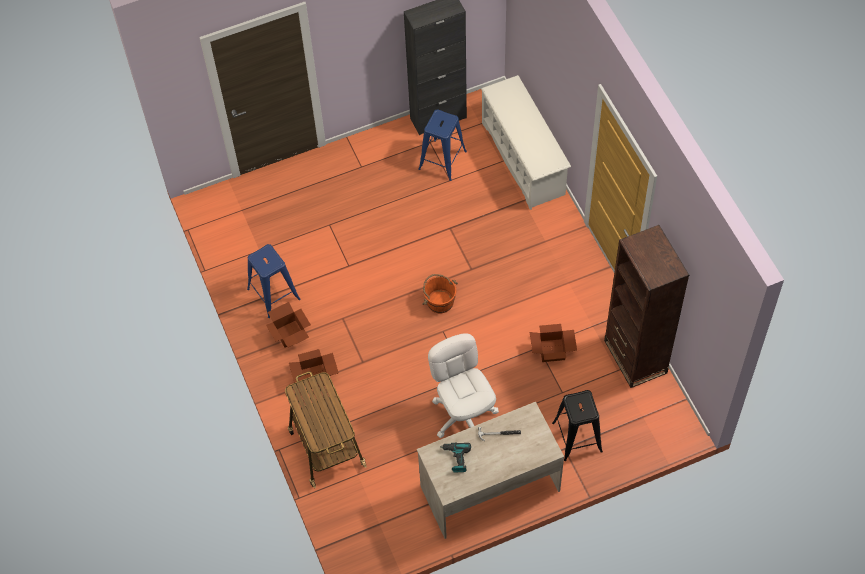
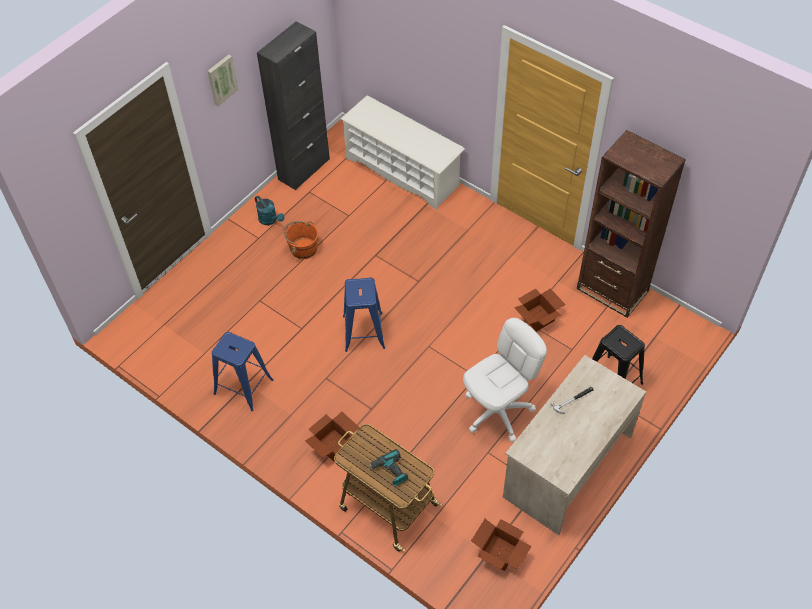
camera: 30 degrees left, 5 degrees down
(290, 334) = (283, 417): cardboard box -> cardboard box (500, 553)
(361, 25) = (221, 79): none -> picture
(380, 154) = (270, 220): none -> turquoise watering can
(439, 301) = (408, 321): orange bucket -> orange bucket (303, 248)
(442, 160) = (331, 202): blue stool -> blue stool (363, 332)
(456, 458) = (549, 443): power drill -> power drill (390, 471)
(463, 415) = (498, 411): white office chair -> white office chair turned 105 degrees clockwise

